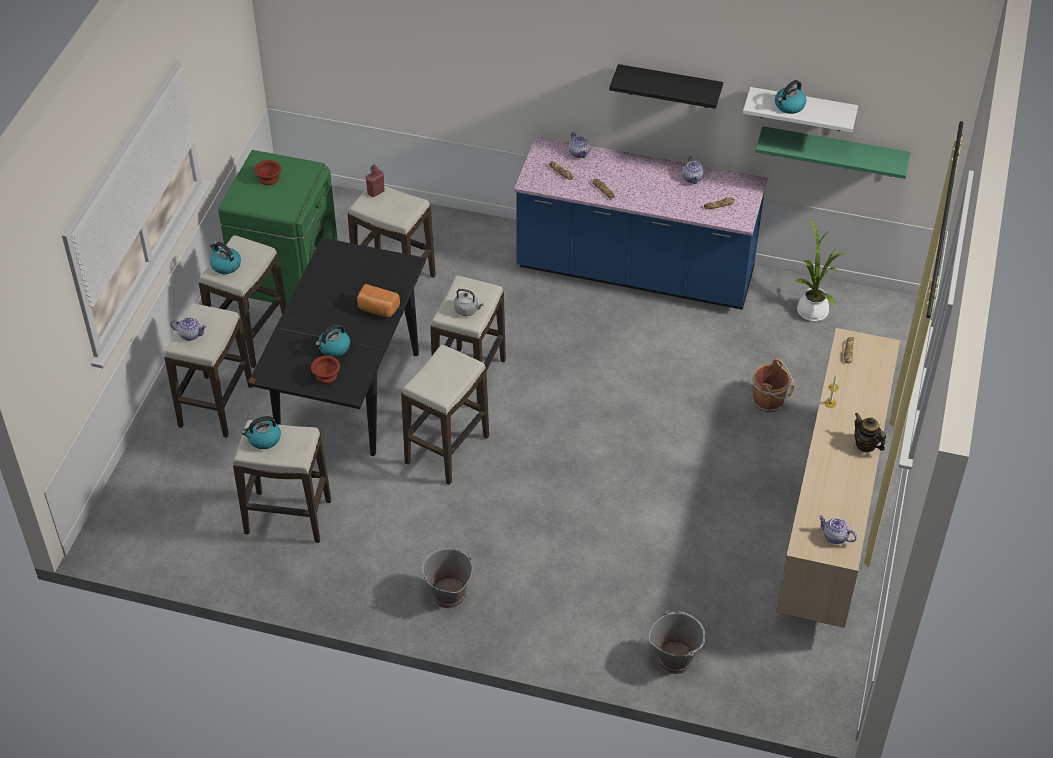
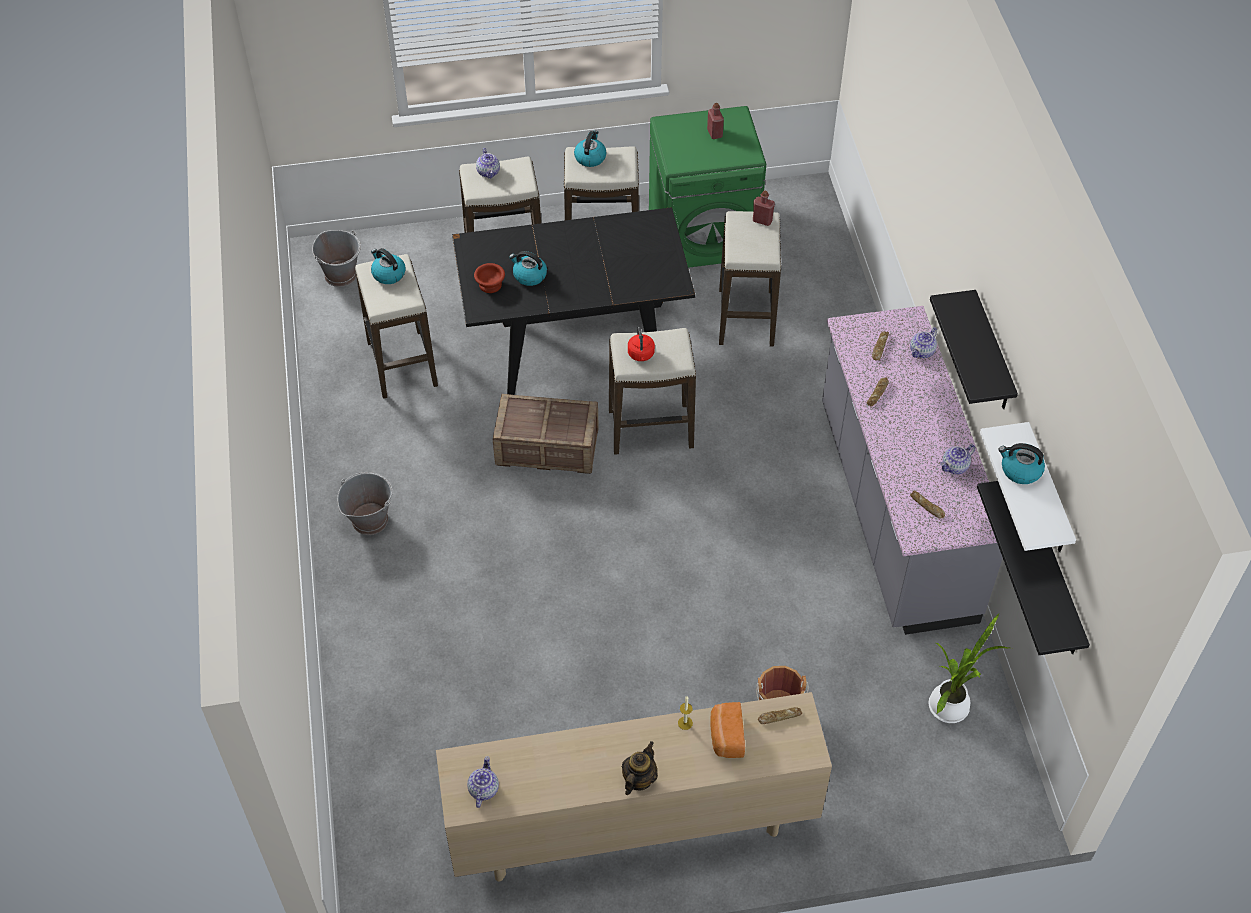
camera: 65 degrees right, 5 degrees up
(268, 178) = (714, 133): brown bowl -> red bottle
(377, 309) = (599, 286): bread -> bread (726, 737)
(447, 450) = (546, 448): stool -> crate
(467, 310) = (641, 355): grey kettle -> red kettle
(635, 272) = (894, 513): blue counter -> grey counter
(675, 658) = (375, 739): grey bucket -> grey bucket (341, 274)
(833, 152) = (1051, 570): green shelf -> black shelf

